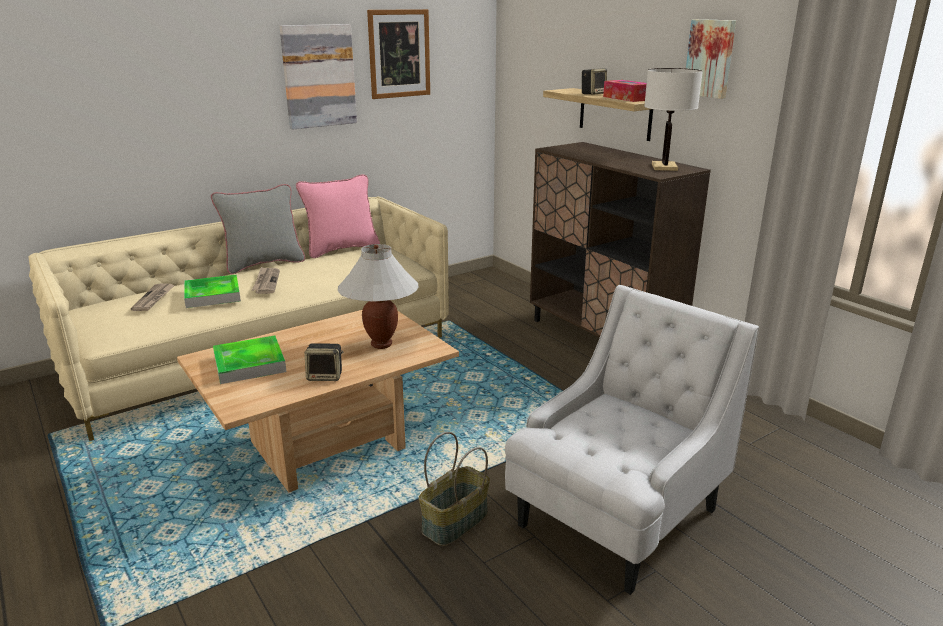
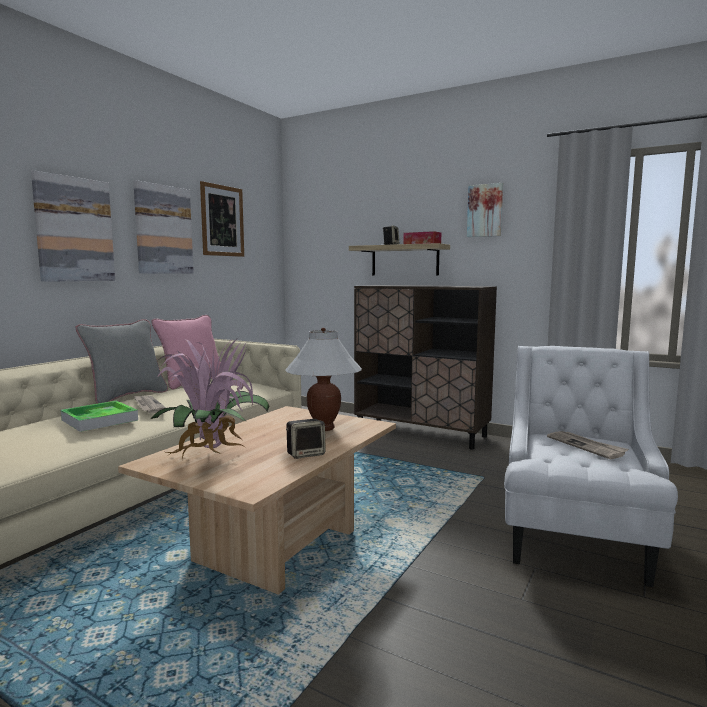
camera: 25 degrees left, 15 degrees down
(154, 299) = (30, 430): newspaper -> newspaper (586, 446)
(214, 90) = (74, 229): none -> picture
(249, 364) = (213, 458): tray -> potted plant
(455, 523) = (462, 576): basket -> none
(664, 167) = (466, 286): white table lamp -> none

